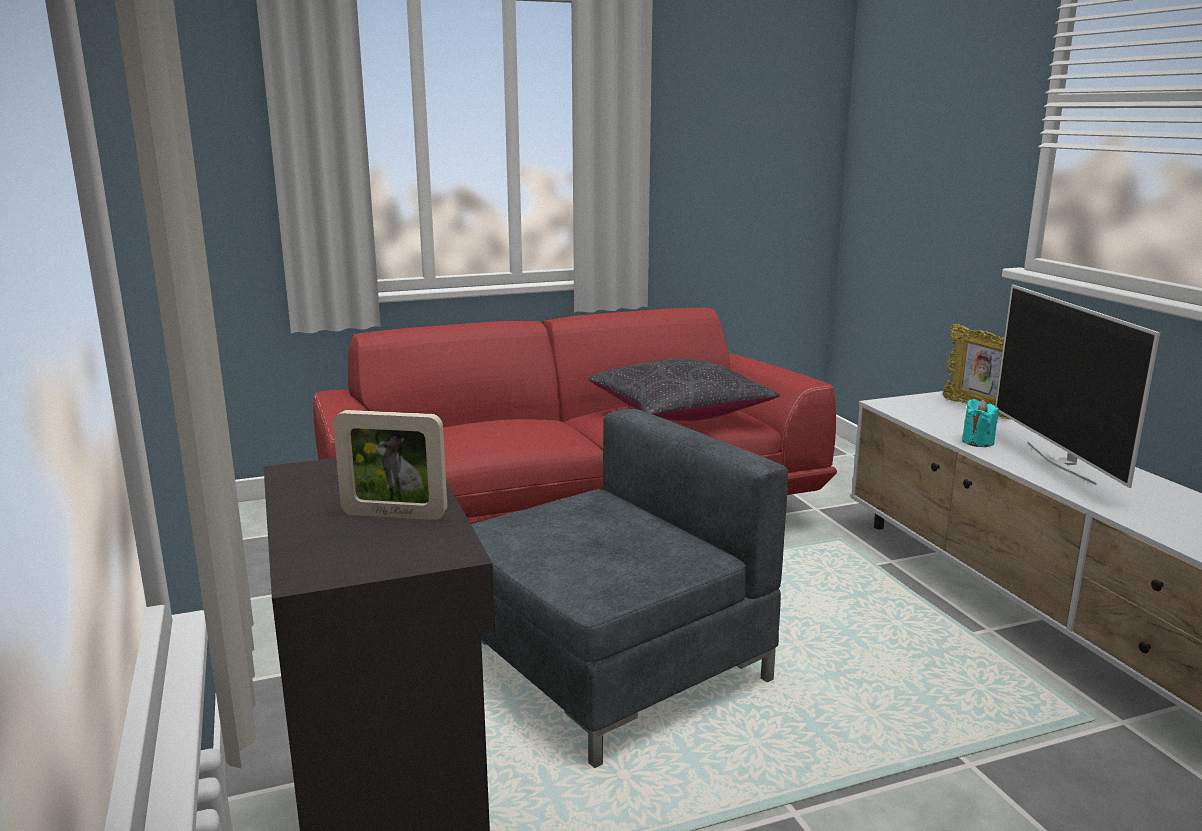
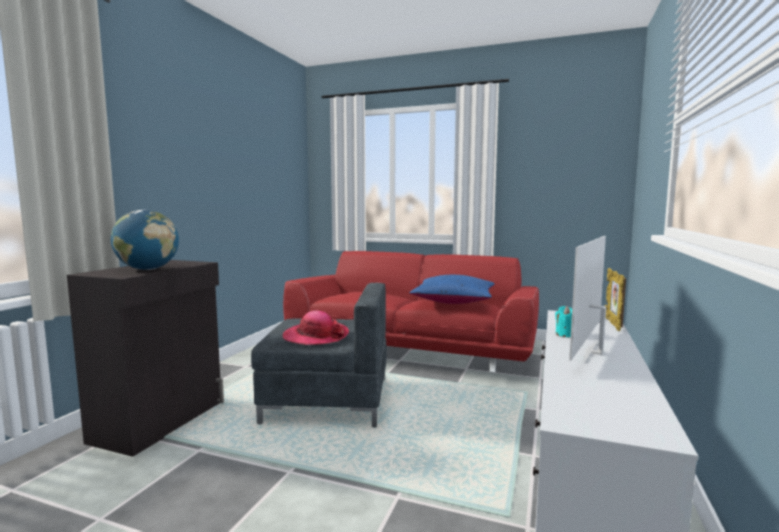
camera: 40 degrees right, 10 degrees down
(394, 515) = (148, 269): picture frame -> globe
(633, 553) = (316, 336): none -> hat
(680, 411) = (453, 301): black pillow -> blue pillow

